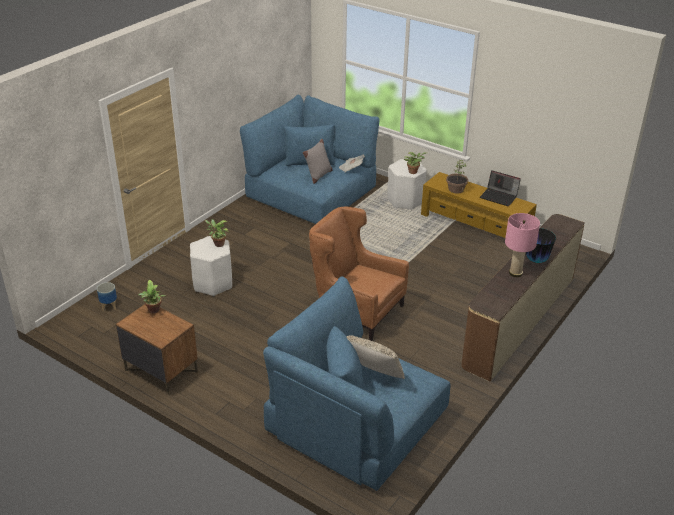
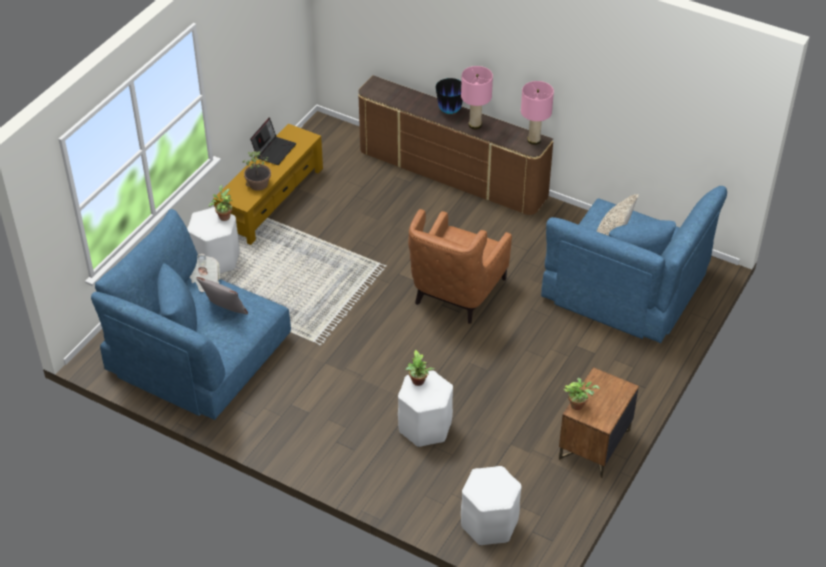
camera: 95 degrees left, 10 degrees up
(109, 306) = (489, 524): planter -> white stool
(494, 307) = (534, 140): none -> pink table lamp

